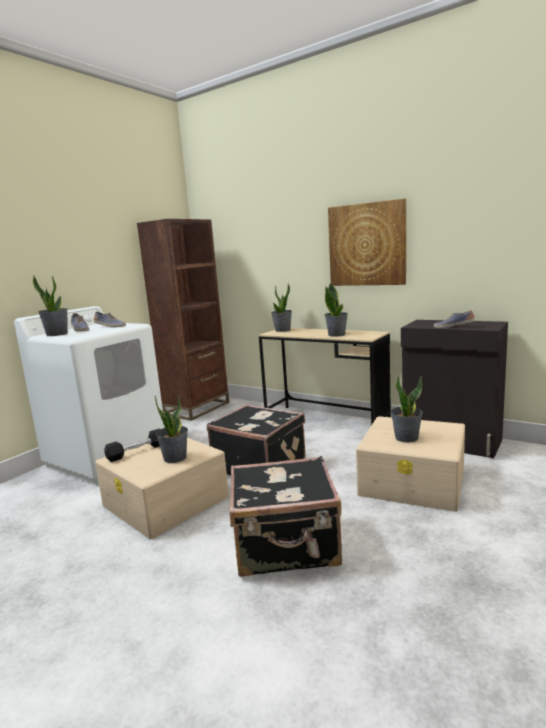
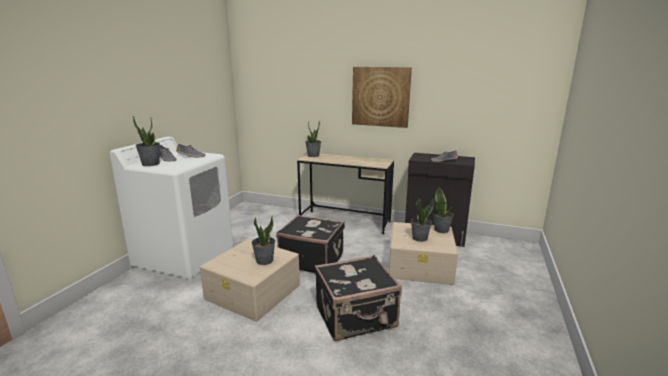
camera: 15 degrees left, 5 degrees up
(137, 451) = (231, 257): black dumbbell -> none
(197, 408) = (239, 214): brown bookcase -> none
(336, 334) = (358, 161): potted plant -> potted plant (441, 230)

